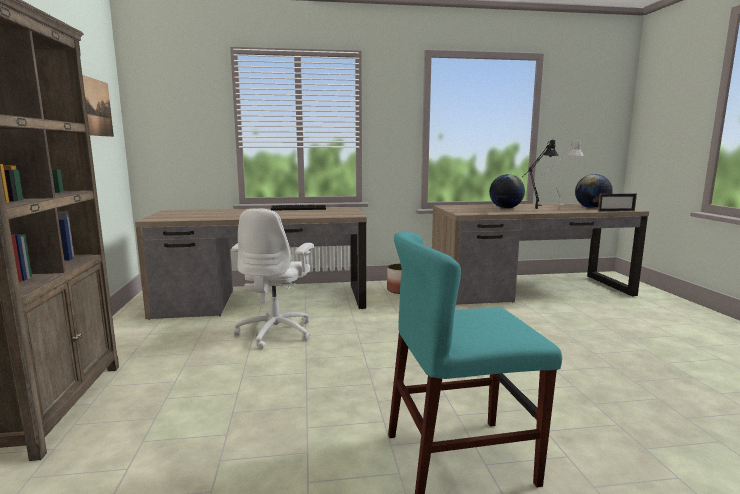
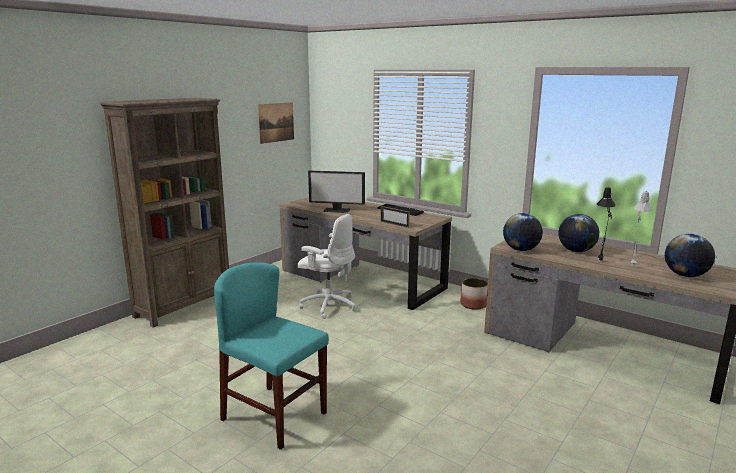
camera: 45 degrees right, 5 degrees up
(231, 216) = (337, 210): none -> monitor
(276, 332) = (328, 305): white office chair -> white office chair turned 120 degrees counterclockwise
(477, 212) = (521, 250): none -> globe
(616, 211) = (693, 288): picture frame -> picture frame (394, 224)

